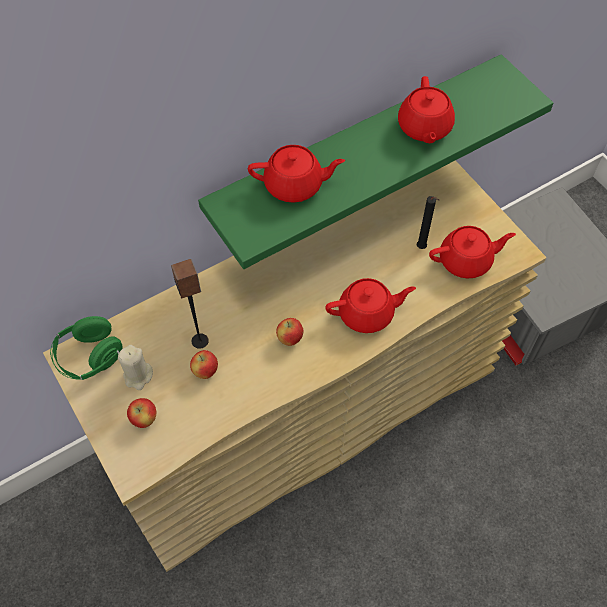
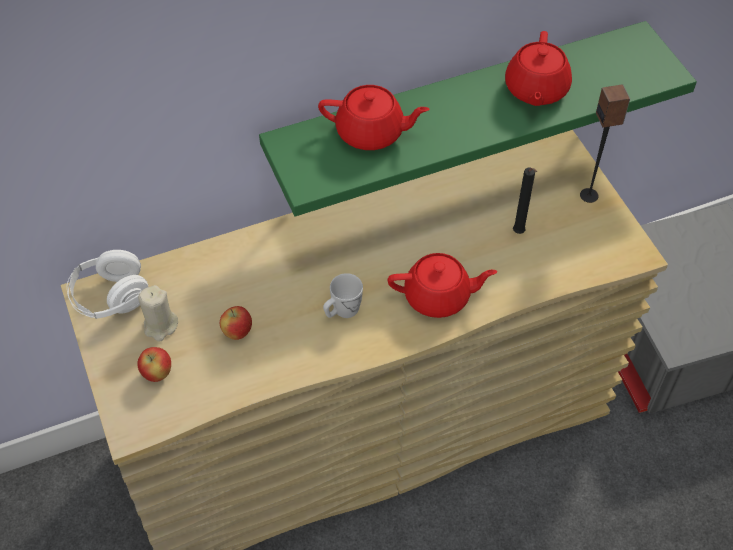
camera: 10 degrees right, 5 degrees down
(89, 357) = (110, 298): green headphones -> white headphones
(200, 341) = (239, 298): speaker -> speaker (589, 195)
(290, 339) = (342, 311): apple -> white mug
(466, 261) = (569, 255): red teapot -> none

